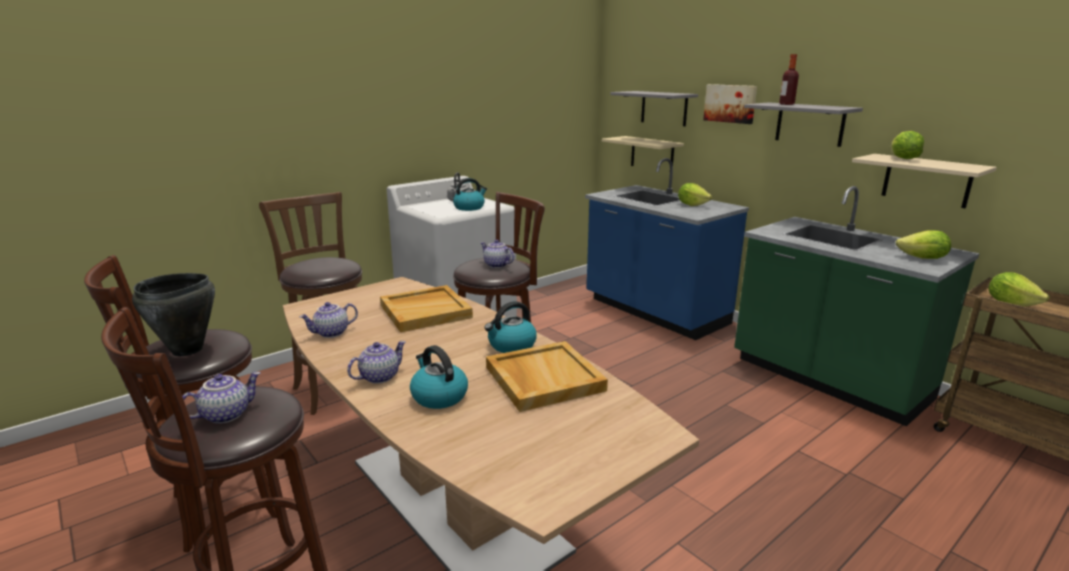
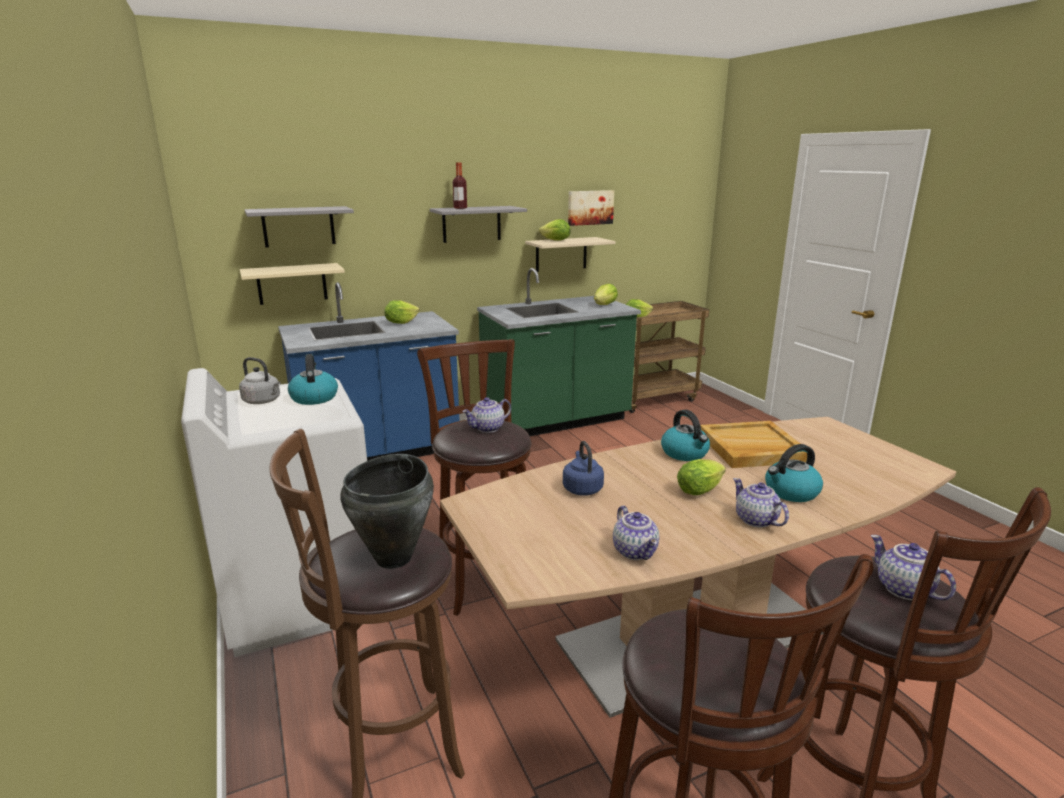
camera: 75 degrees left, 0 degrees up
(187, 350) = (738, 650): black cooking pot -> black cooking pot (394, 558)
(426, 311) = (582, 488): beige tray -> blue kettle
(433, 354) = (701, 490): none -> lettuce
(730, 103) = (388, 213): picture -> picture (590, 207)

